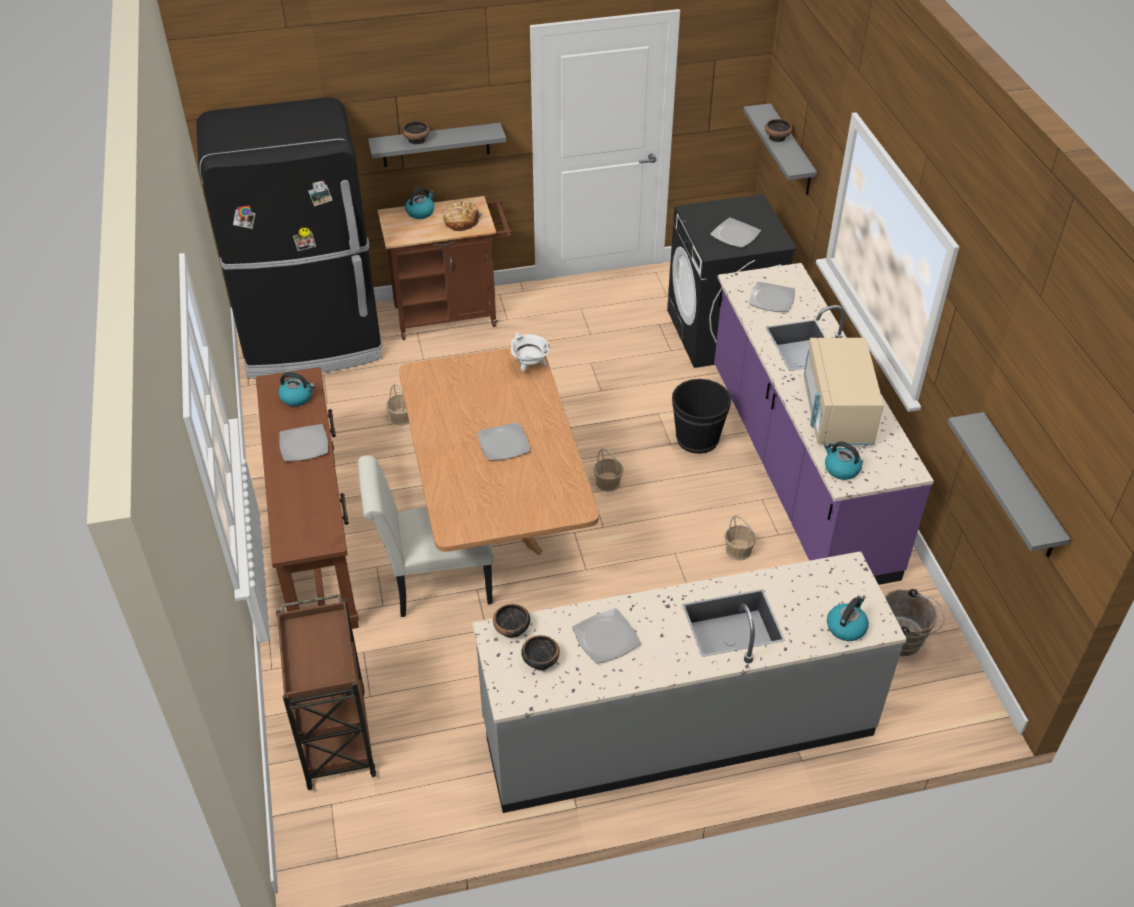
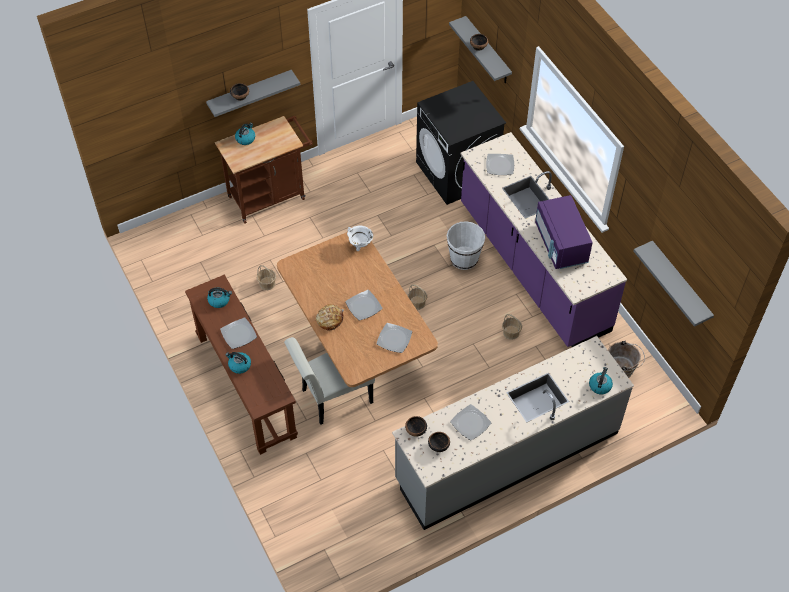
camera: 15 degrees left, 10 degrees up
(313, 343) = (183, 238): black fridge -> none
(336, 735) = (310, 508): brown cart -> none
(461, 221) = (276, 141): bread -> bread (329, 319)
(697, 438) = (464, 258): black bucket -> white bucket
(735, 235) = (463, 119): plate -> plate (394, 338)
(836, 414) = (561, 244): beige microwave -> purple microwave
(841, 469) = (572, 283): kettle -> kettle (239, 365)

